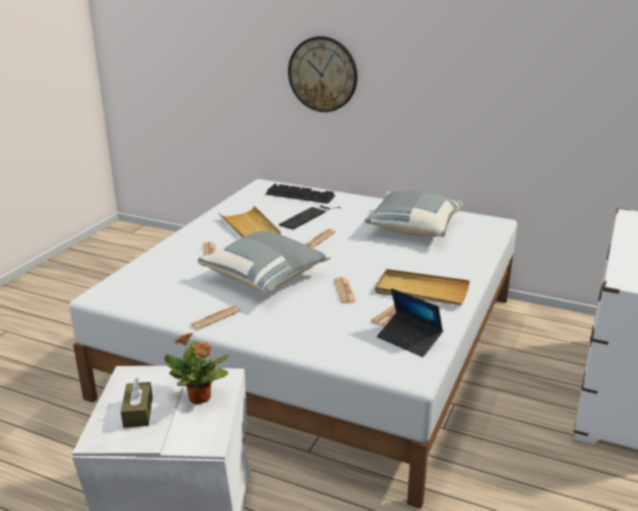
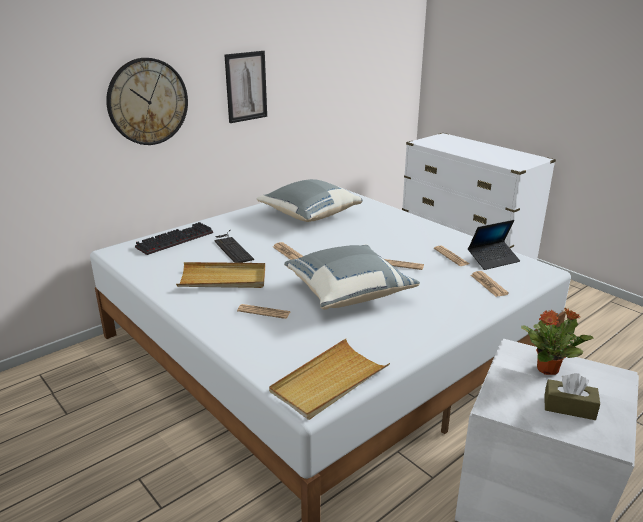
camera: 65 degrees left, 0 degrees up
(215, 318) = (413, 333): newspaper -> newspaper (488, 284)
(421, 291) = (421, 238): beige tray -> beige tray (329, 382)
(423, 82) = (246, 86): none -> picture

